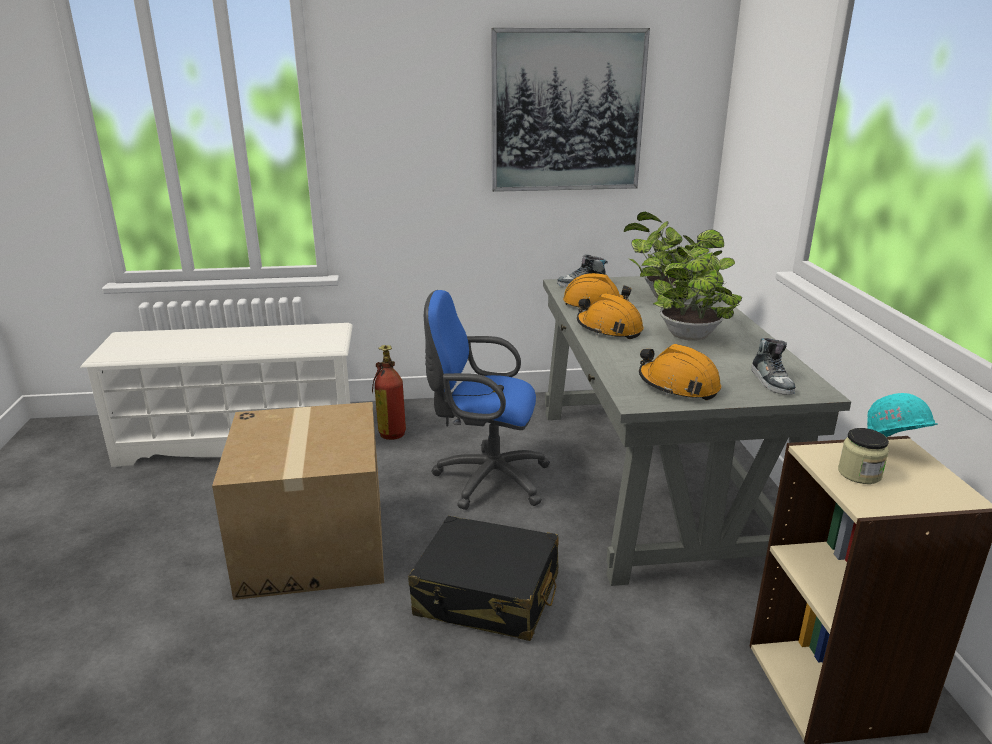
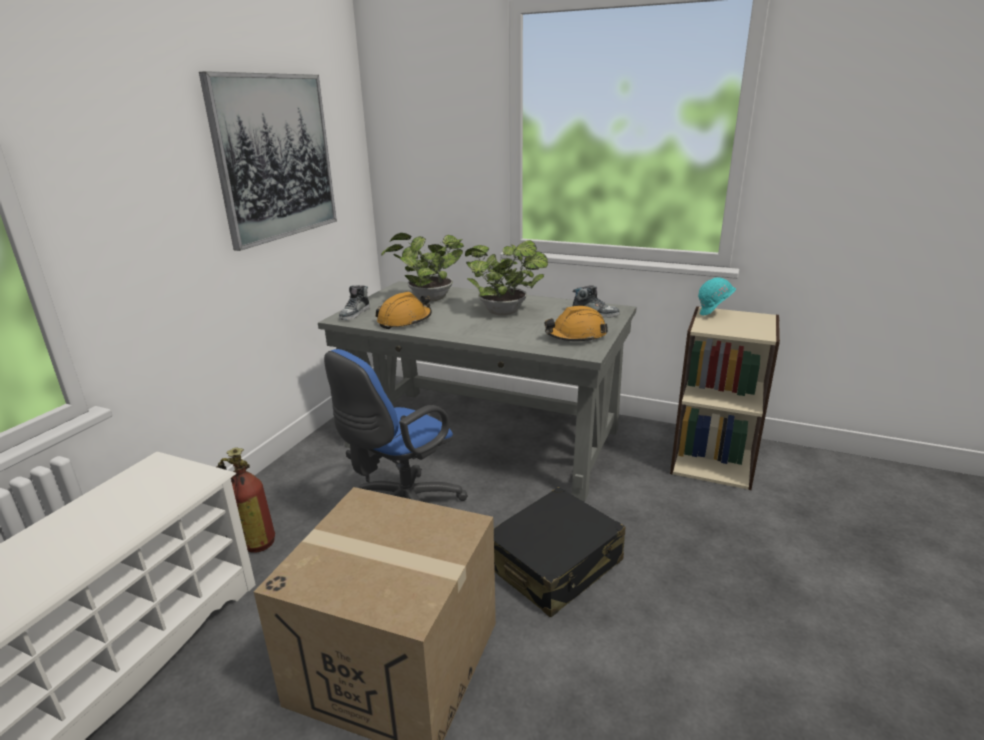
camera: 60 degrees left, 0 degrees up
(609, 329) = (457, 329): orange hard hat -> none
(859, 474) = (731, 327): jar -> none

